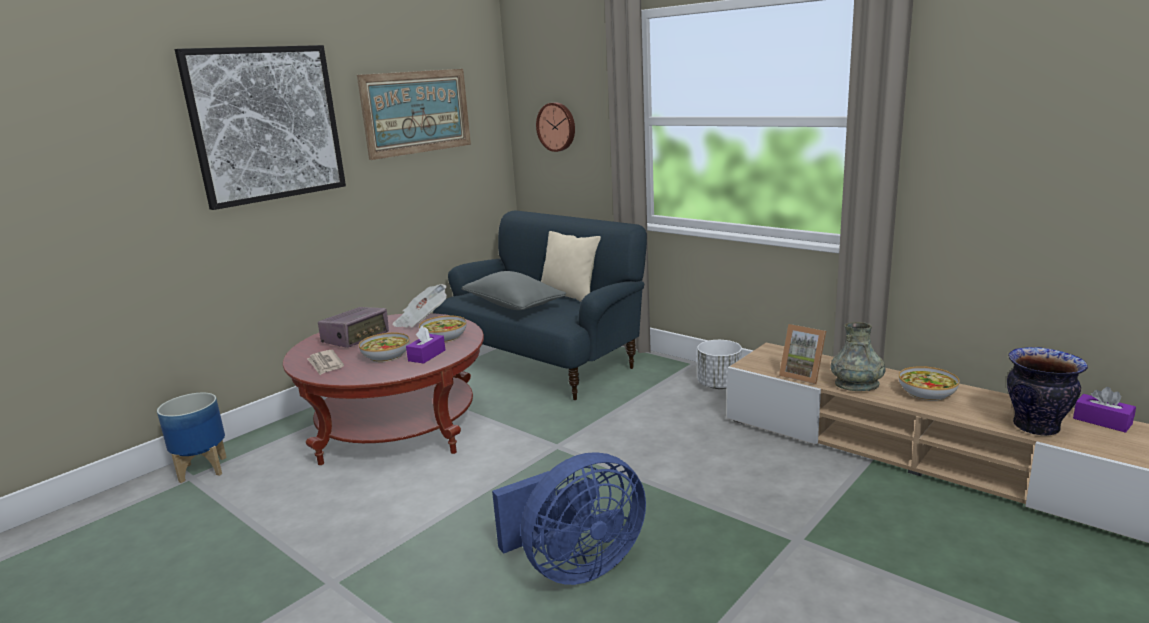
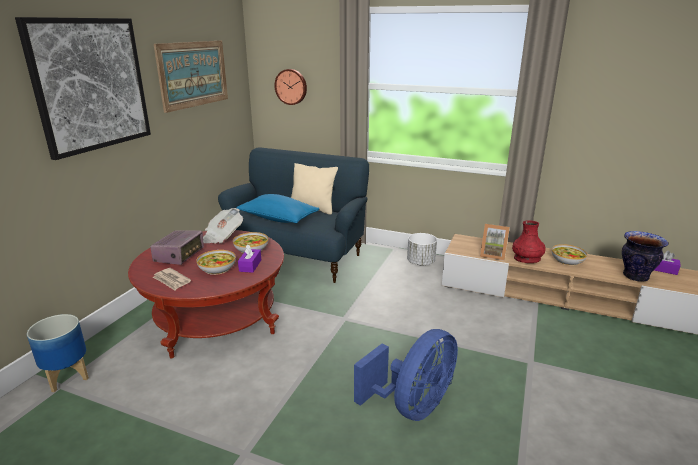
camera: 20 degrees left, 5 degrees up
(513, 305) = (278, 219): grey pillow -> blue pillow
(856, 385) = (527, 258): grey vase -> red vase

